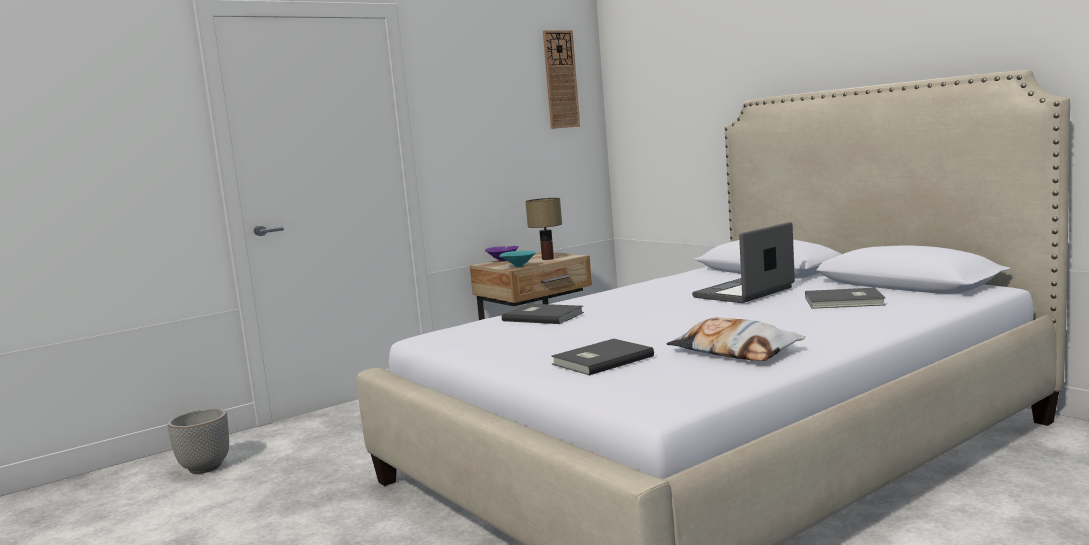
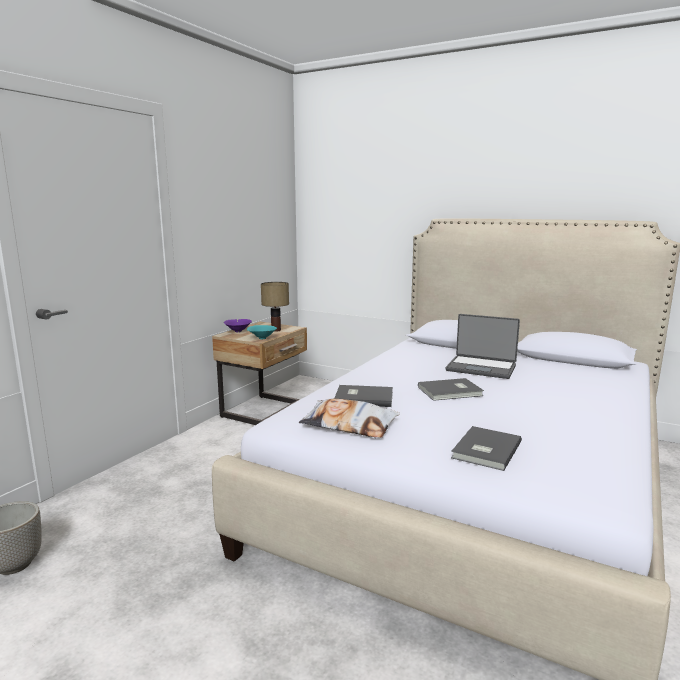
camera: 25 degrees left, 5 degrees up
(560, 79) = (272, 185): wall clock -> none
(734, 351) = (569, 433): pillow -> pillow (349, 425)
(745, 293) = (481, 368): laptop -> laptop turned 90 degrees counterclockwise
(845, 301) = (563, 376): grey book -> grey book (451, 392)

